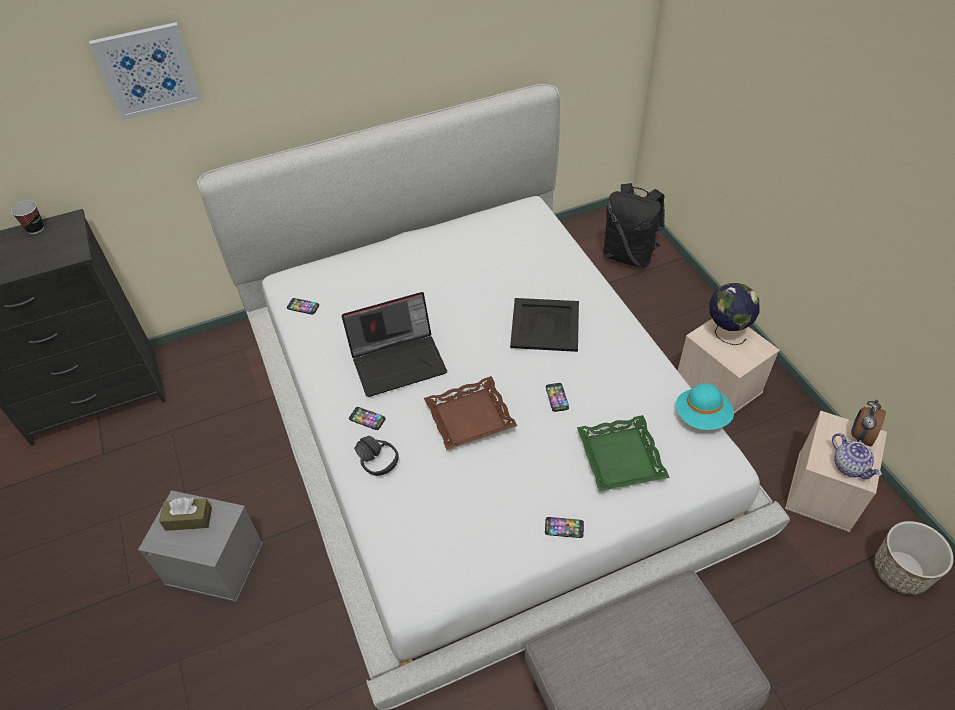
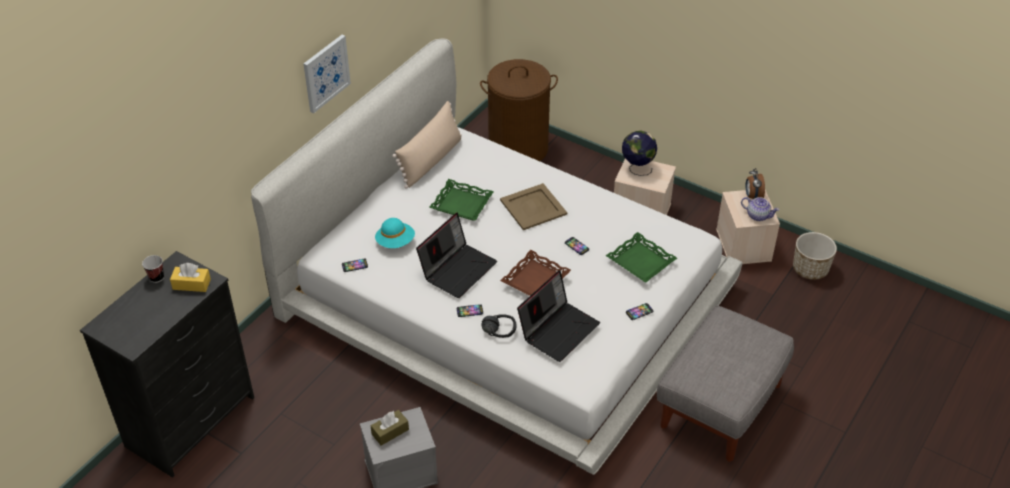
camera: 35 degrees left, 5 degrees down
(54, 250) = (191, 284): none -> yellow tissue box
(148, 70) = (217, 123): picture -> picture (326, 73)
(441, 498) = (558, 329): none -> laptop
(469, 287) = (461, 204): none -> green tray
(481, 225) = (431, 160): none -> beige pillow
(544, 325) = (533, 207): black tray -> beige tray
(629, 255) = (518, 148): black backpack -> brown laundry basket
(702, 417) = (668, 220): turquoise hat -> turquoise hat (395, 242)

